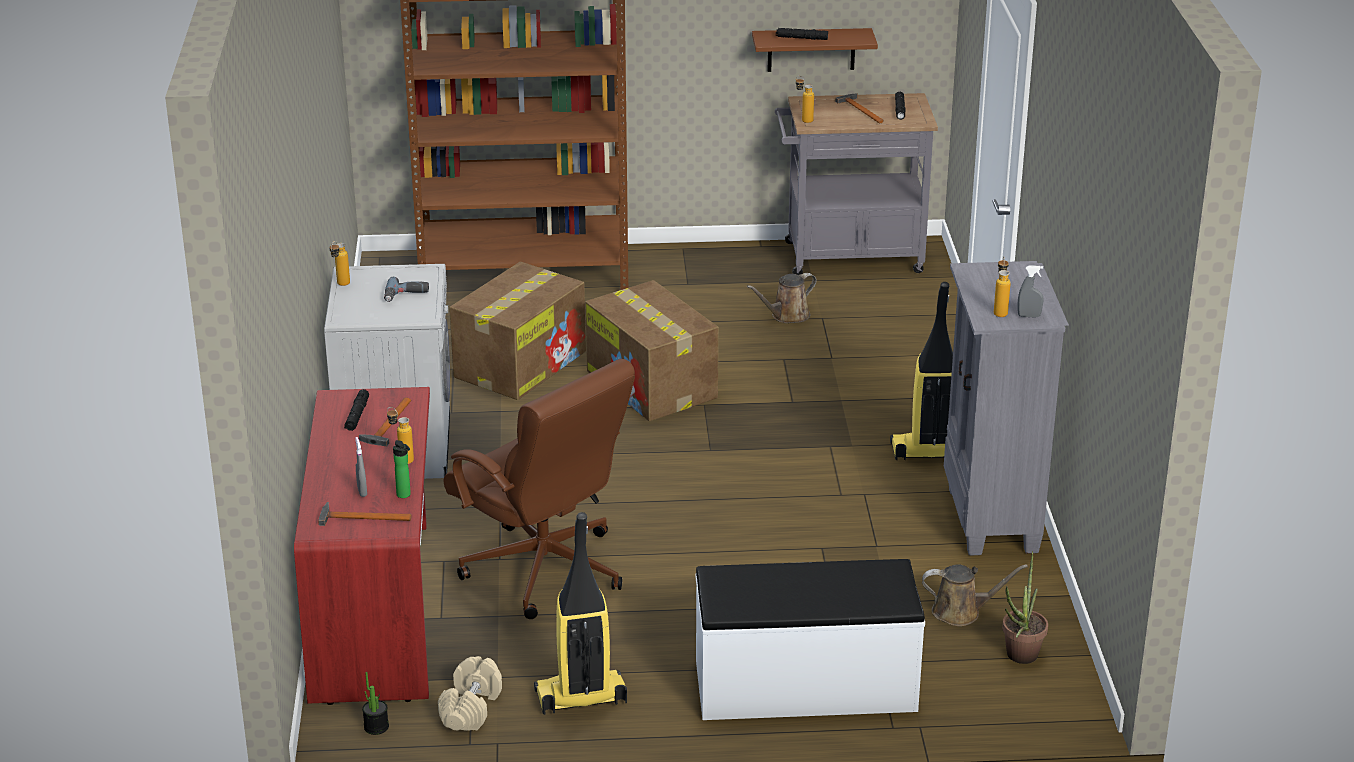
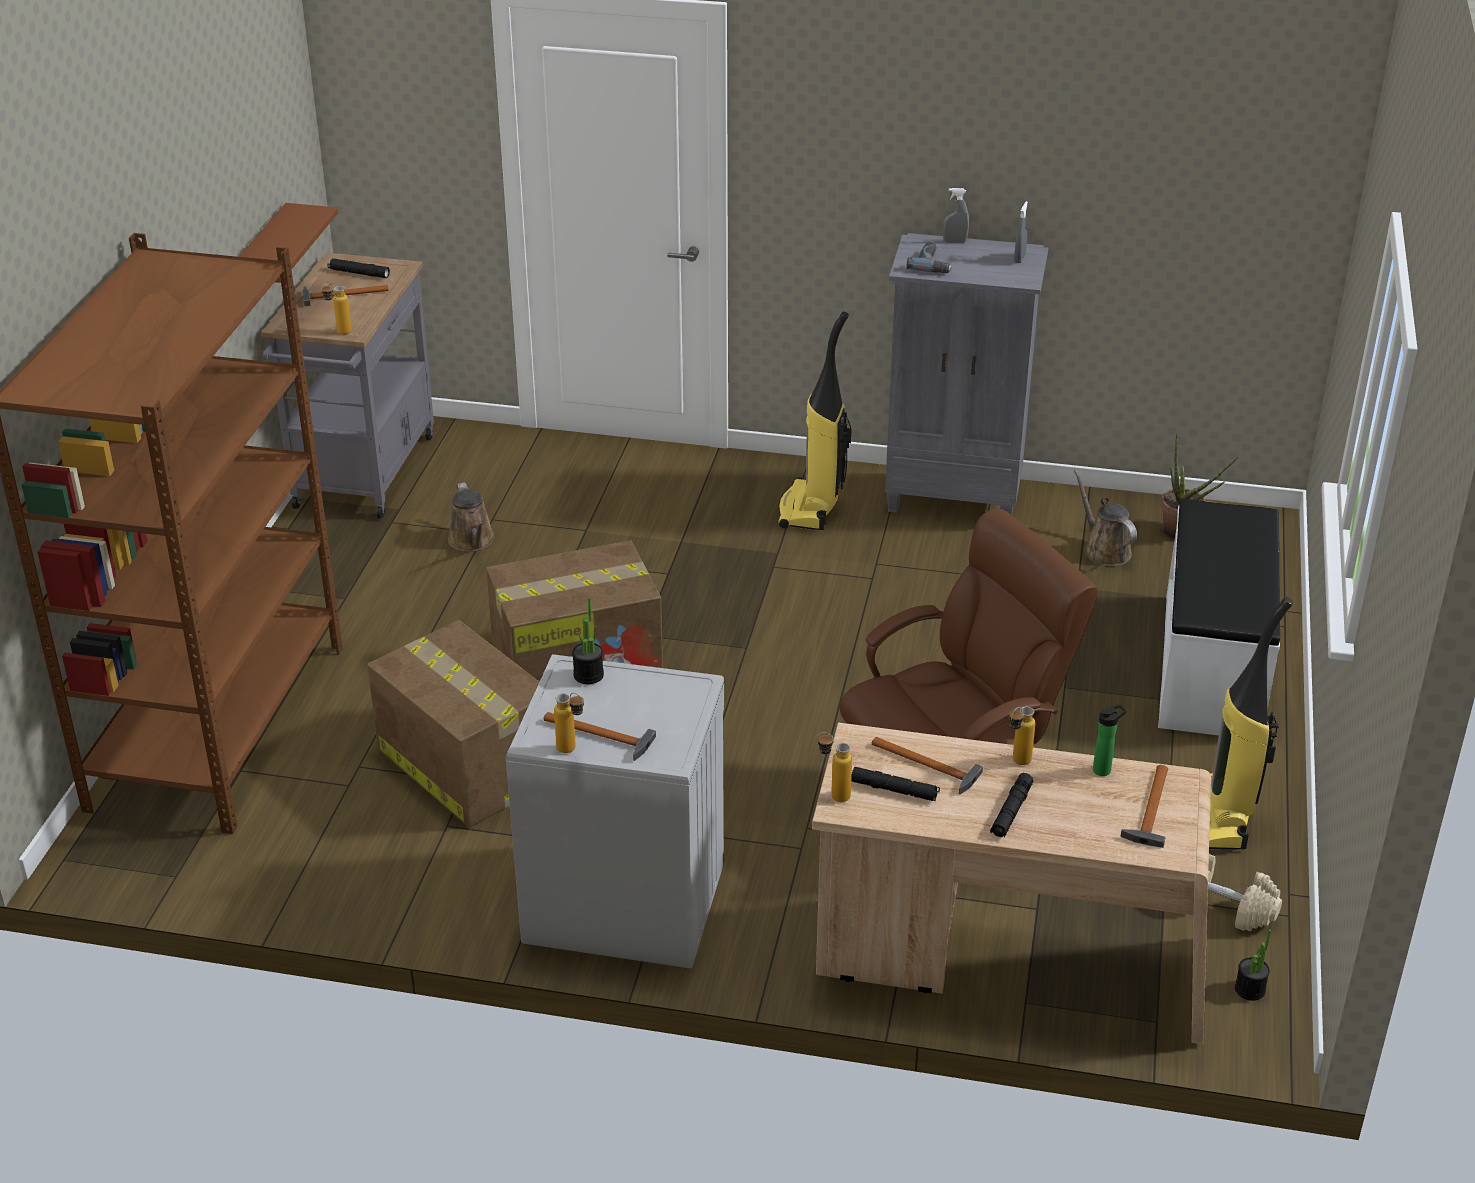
camera: 75 degrees left, 5 degrees up
(359, 292) = (602, 736): none -> hammer
(362, 491) = (1087, 804): grey spray bottle -> grey spray bottle (954, 241)
(376, 610) = (1009, 963): red desk -> beige desk
(406, 295) = (629, 696): power drill -> power drill (933, 264)
(424, 278) = (588, 675): none -> potted plant
(801, 38) = (279, 245): black flashlight -> black flashlight (1011, 811)
(961, 612) = (1104, 550): brown watering can -> brown watering can turned 45 degrees counterclockwise
(1000, 311) = (1005, 270): bottle -> bottle (833, 795)

